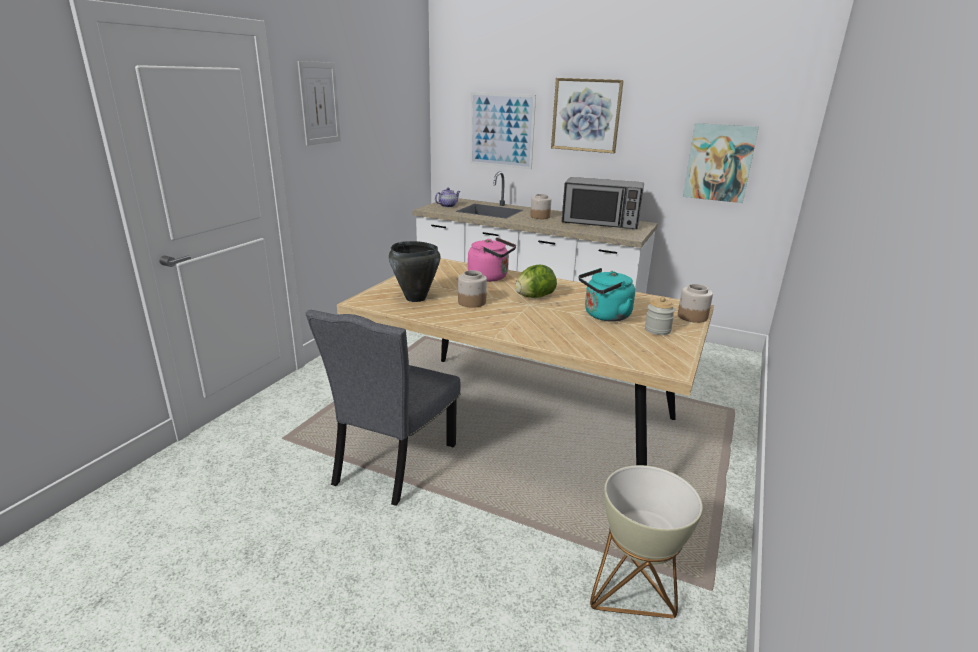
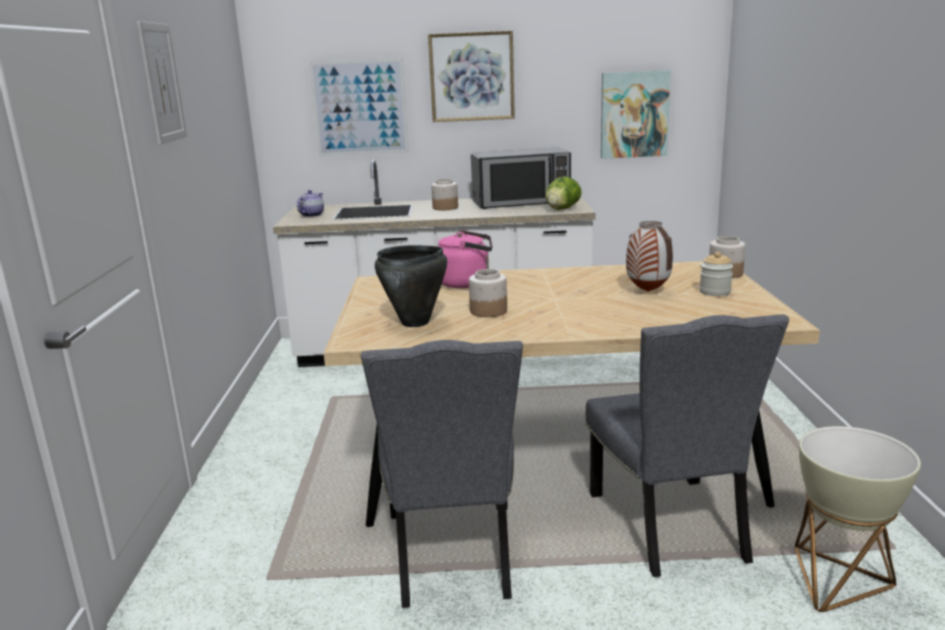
camera: 25 degrees left, 5 degrees down
(534, 297) = (547, 290): lettuce -> lettuce (562, 209)
(551, 499) = (669, 523): none -> grey chair
(604, 316) = (647, 291): turquoise kettle -> vase

